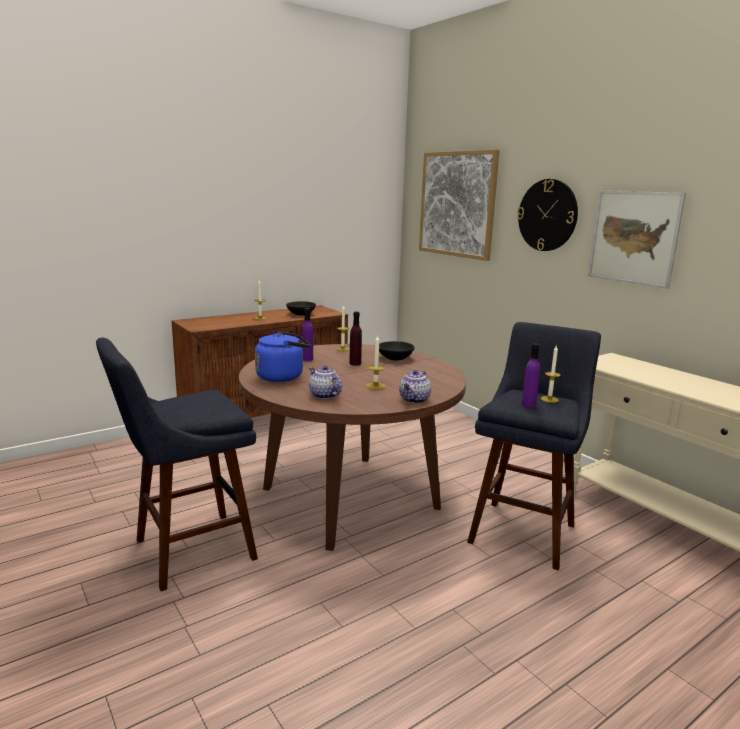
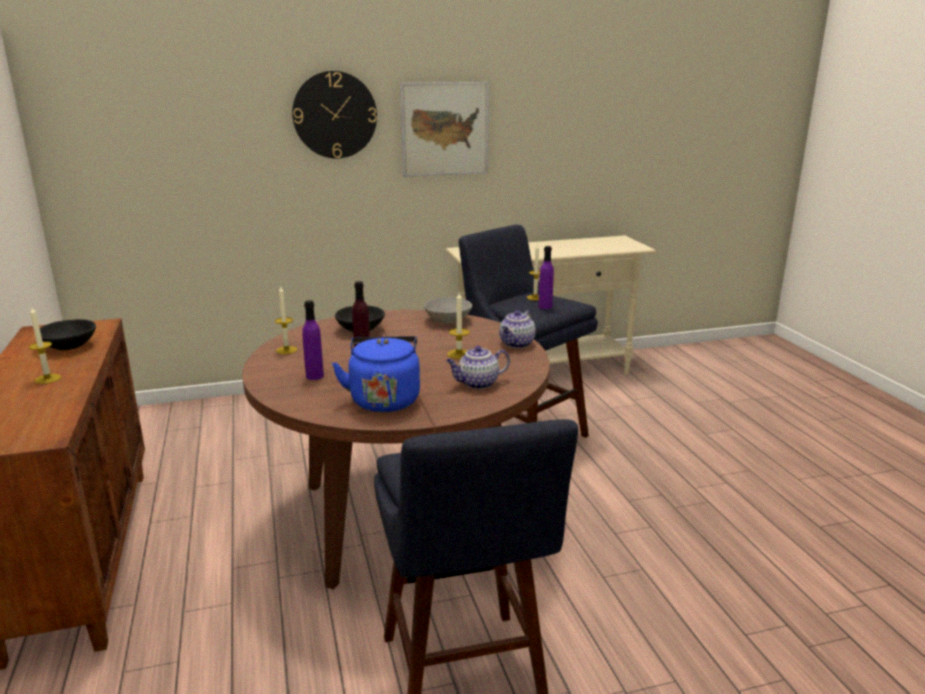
camera: 70 degrees left, 5 degrees up
(414, 400) = (516, 344): teapot -> teapot turned 75 degrees clockwise
(442, 376) = (447, 320): none -> grey bowl
(457, 204) = (168, 111): picture -> none

